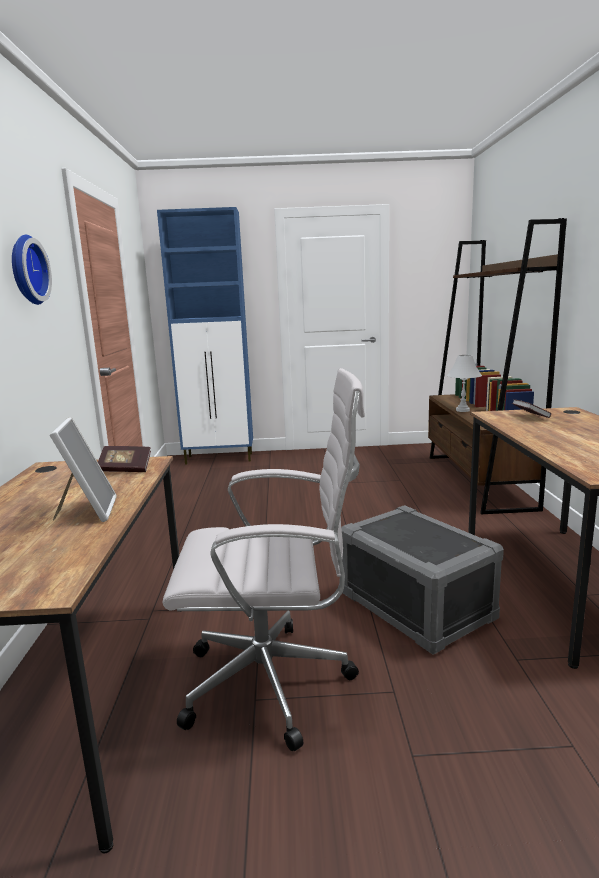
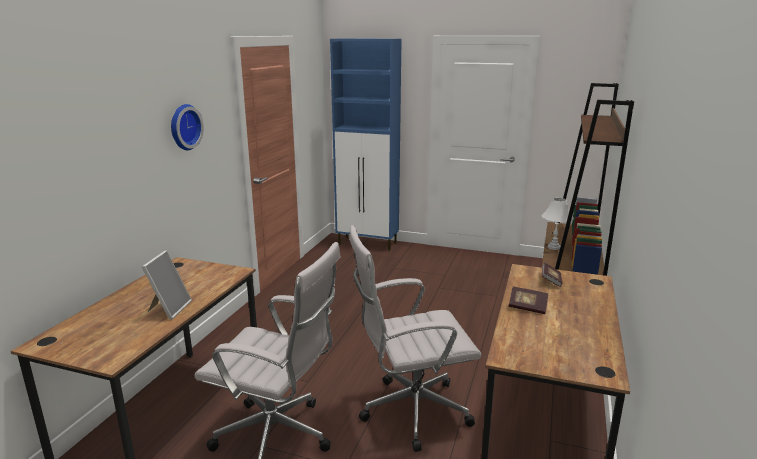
camera: 20 degrees right, 5 degrees up
(125, 469) = (217, 276): book -> book (527, 307)
(415, 606) = (410, 412): grey storage box -> white office chair

